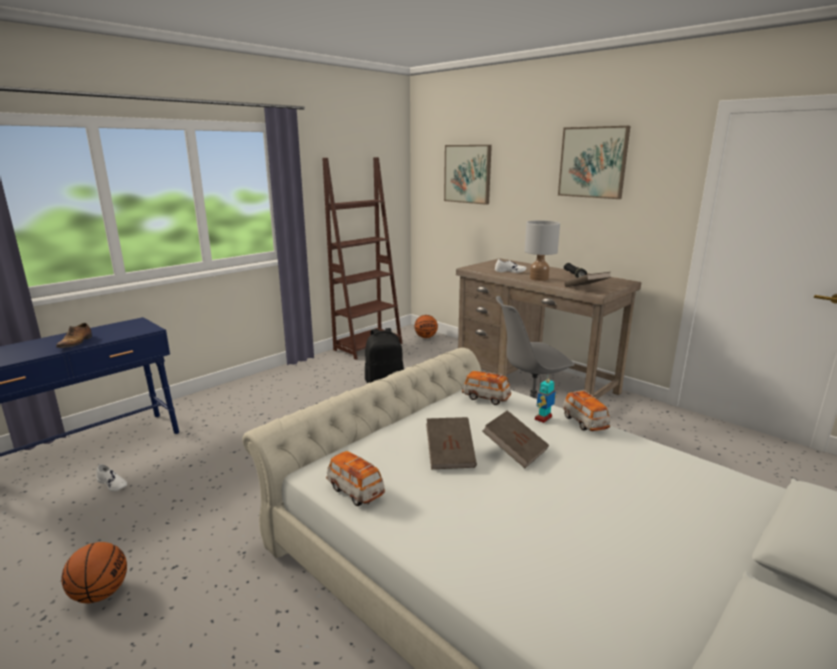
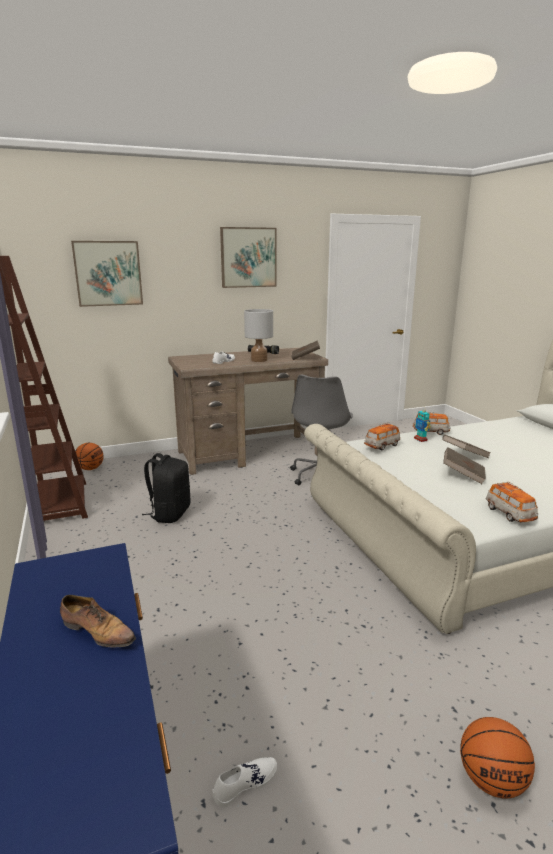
camera: 65 degrees left, 0 degrees up
(355, 491) = (509, 514): toy car -> toy car turned 90 degrees counterclockwise

